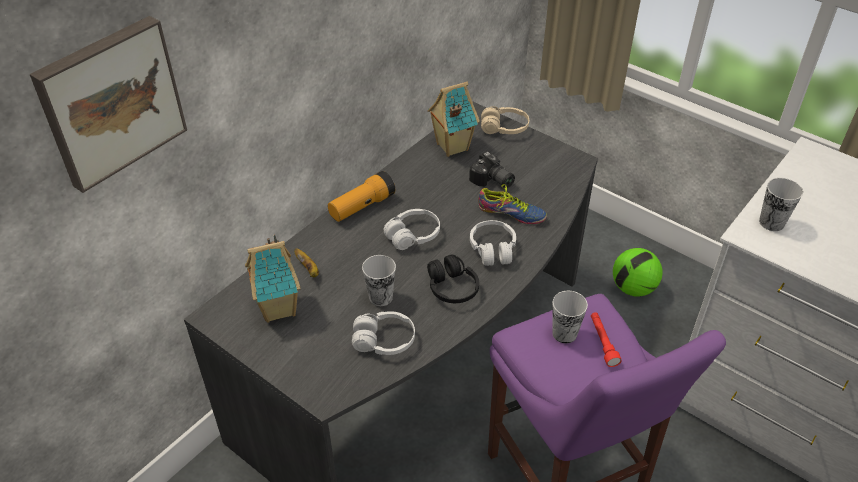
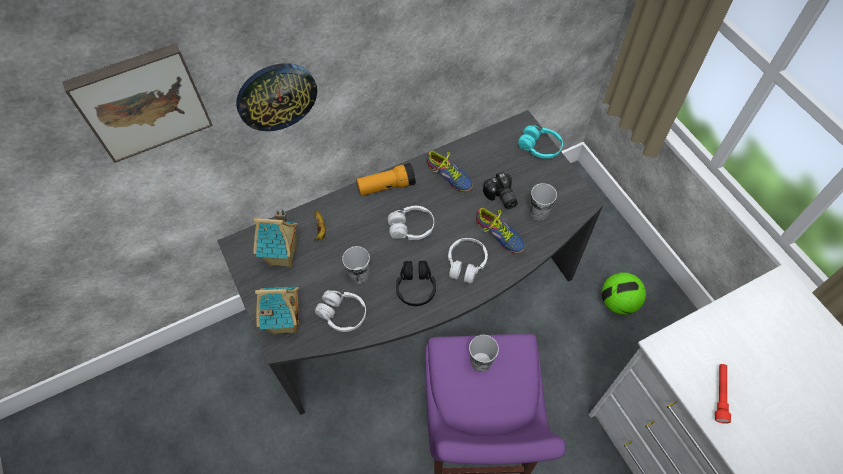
camera: 25 degrees right, 15 degrees up
(244, 91) = (276, 96): none -> wall clock
(425, 179) = (448, 177): none -> shoe
(451, 147) = (485, 152): toy house -> toy house (284, 322)
(504, 128) = (540, 147): beige headphones -> turquoise headphones
(602, 342) = (506, 382): red flashlight -> red flashlight (720, 394)
(771, 223) = (694, 345): cup -> cup (539, 212)

